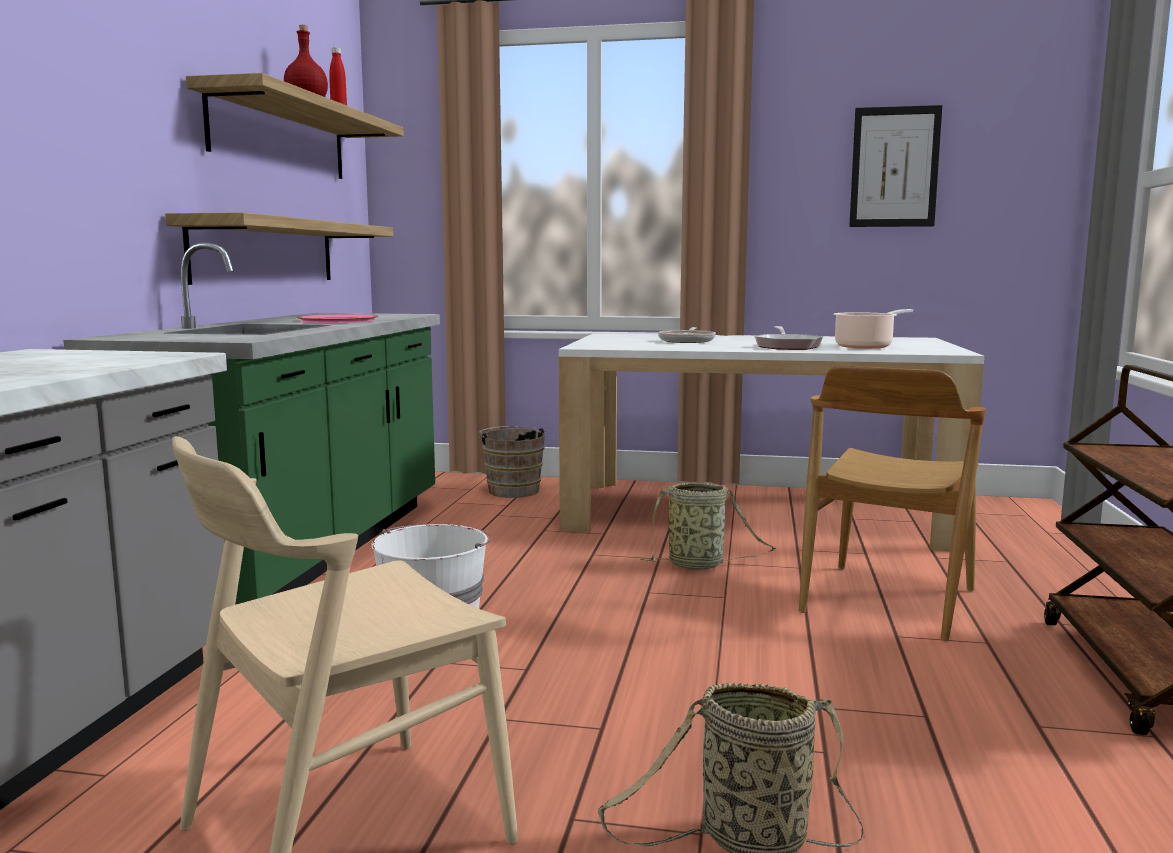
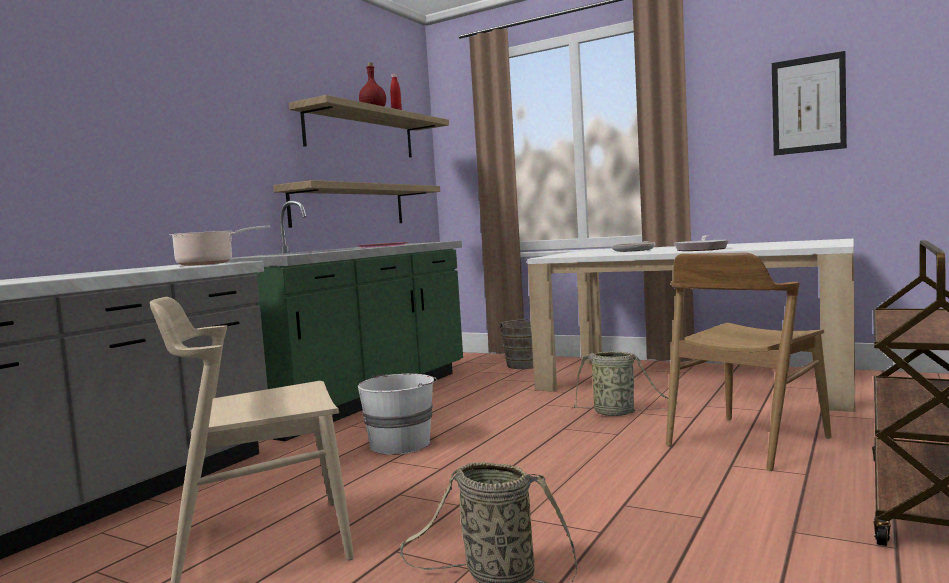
camera: 20 degrees right, 5 degrees down
(866, 346) = (767, 246): cooking pot -> cooking pot (209, 263)

